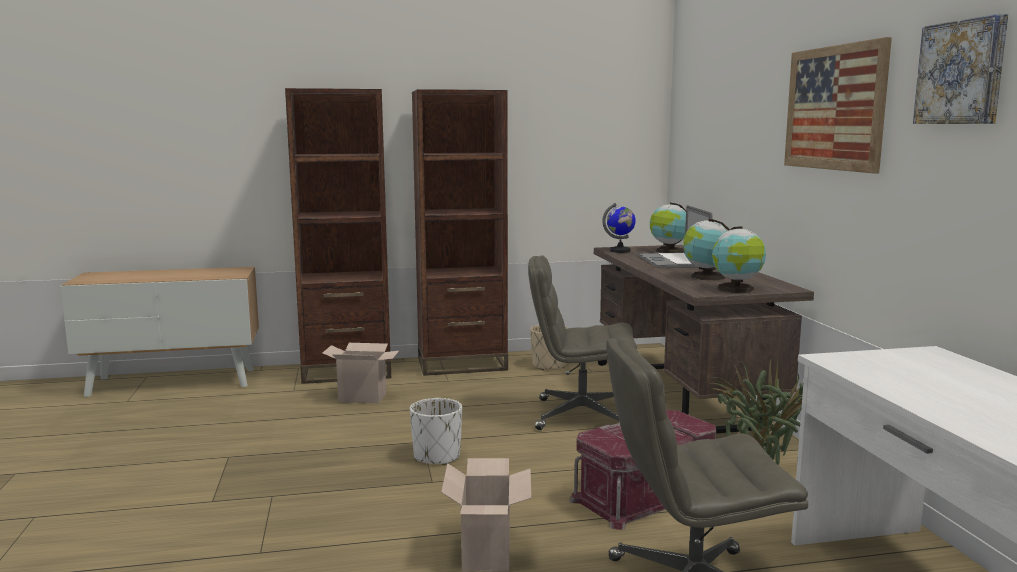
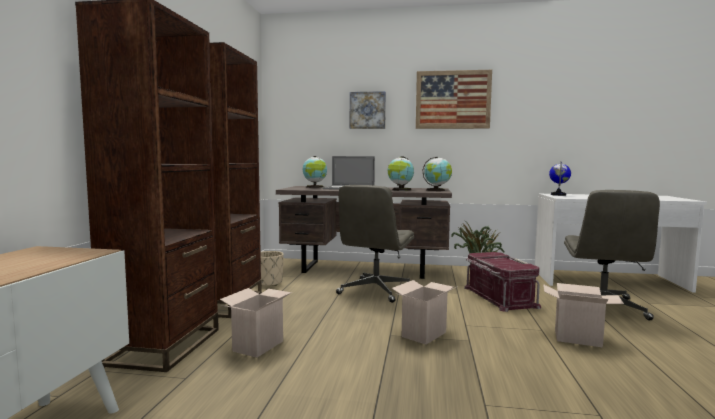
camera: 70 degrees left, 5 degrees down
(437, 456) = (423, 334): white planter -> cardboard box
(620, 251) = (300, 189): globe -> globe (558, 195)
(962, 73) = (536, 87): picture -> picture (367, 110)

